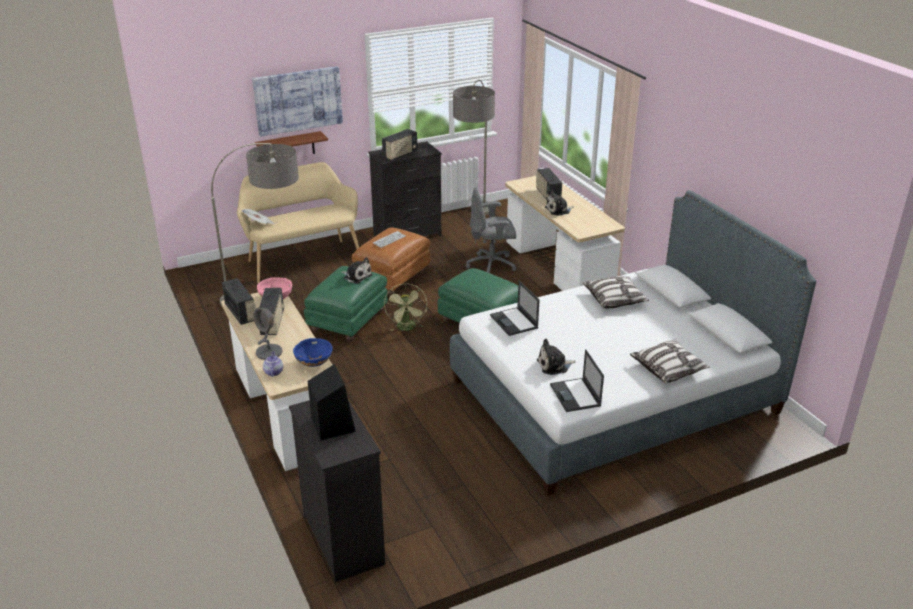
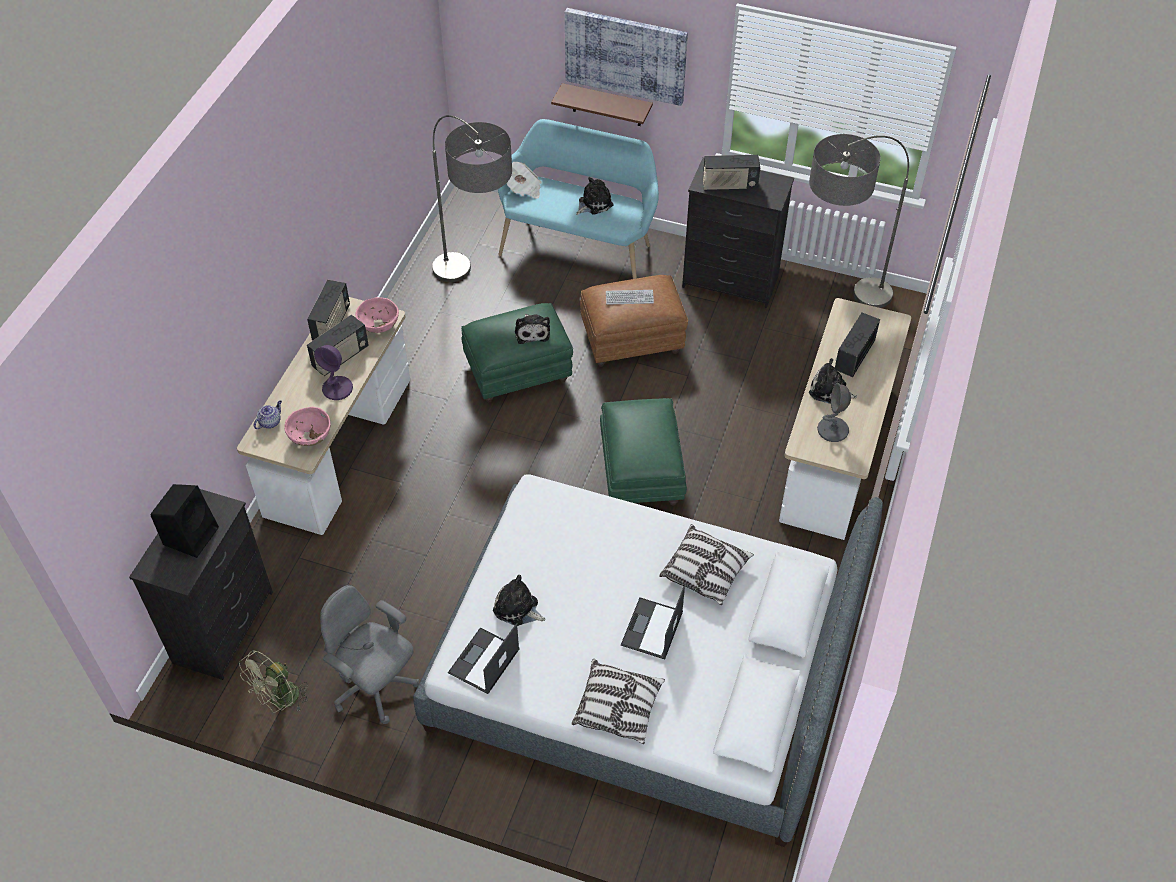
camera: 45 degrees right, 20 degrees up
(269, 352) = (295, 394): grey table lamp -> grey table lamp (833, 430)
(294, 336) = (337, 388): none -> purple table lamp
(302, 259) = (579, 247): beige bench -> turquoise bench
(311, 213) = (593, 203): none -> plush toy
(314, 364) = (310, 437): blue bowl -> pink bowl
(407, 328) = (561, 423): green fan -> green fan (280, 700)
(492, 265) = (763, 395): grey office chair -> grey office chair (375, 687)
(514, 322) = (557, 521): laptop -> laptop (652, 629)

